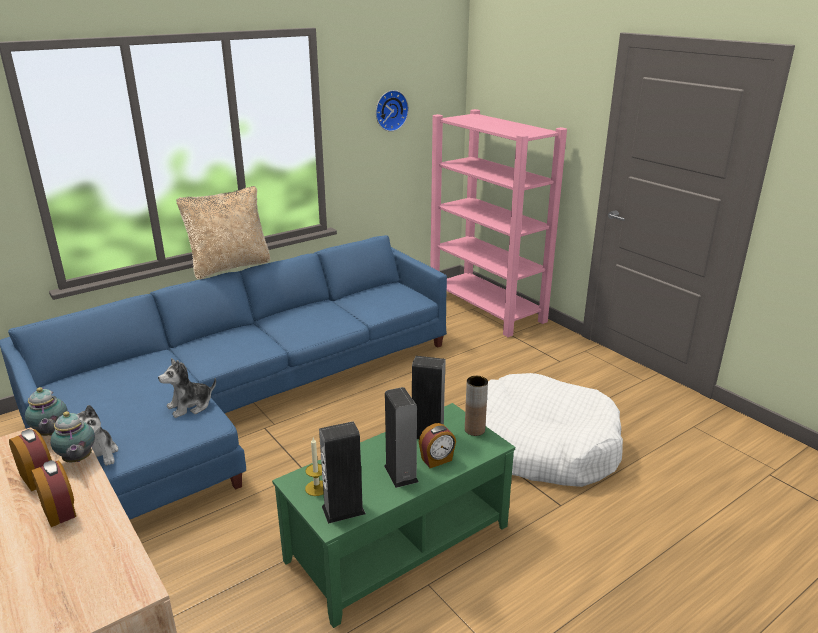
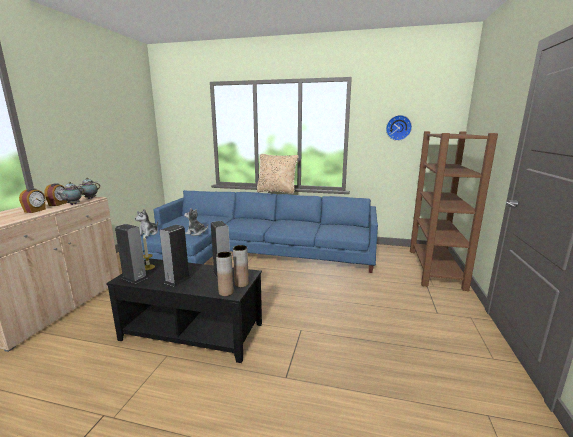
camera: 50 degrees right, 10 degrees down
(398, 543) = (192, 332): green coffee table -> black coffee table
(437, 460) = (199, 284): alarm clock -> none
(484, 448) = (226, 292): none -> brown vase
(486, 308) = (435, 268): pink bookcase -> brown bookcase
(539, 445) = (335, 342): white dog bed -> none

